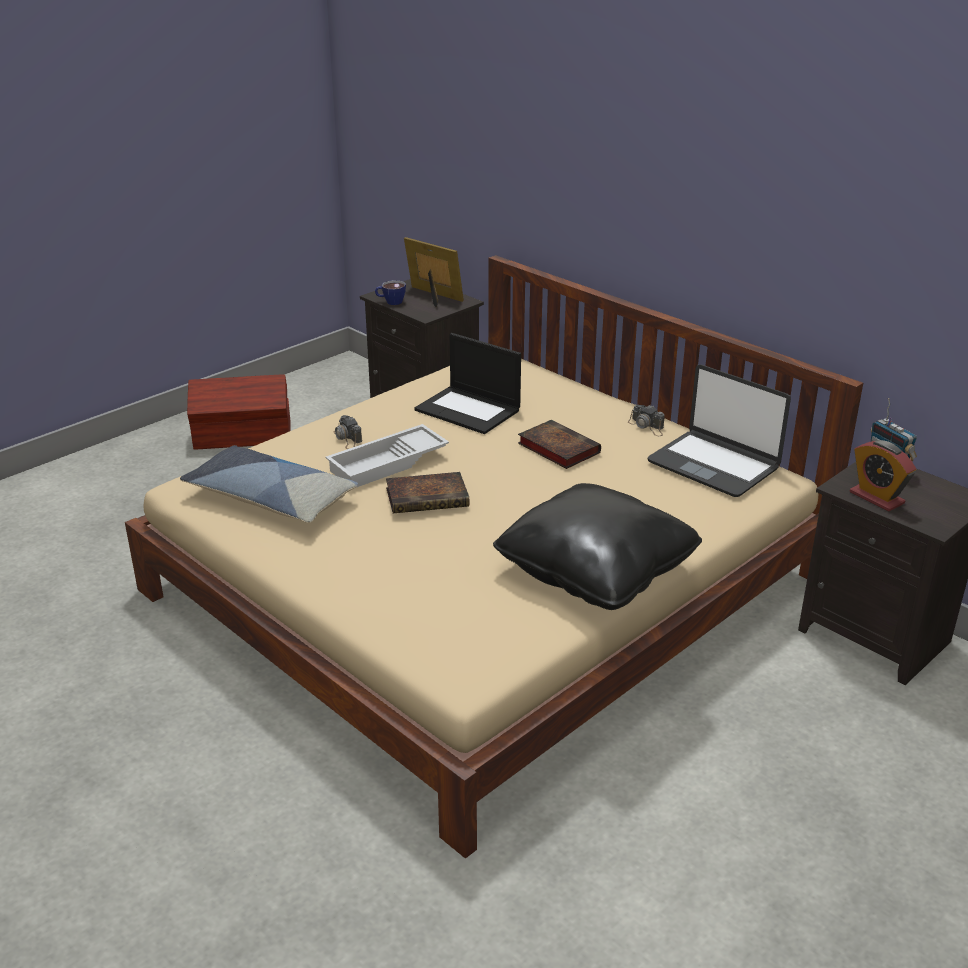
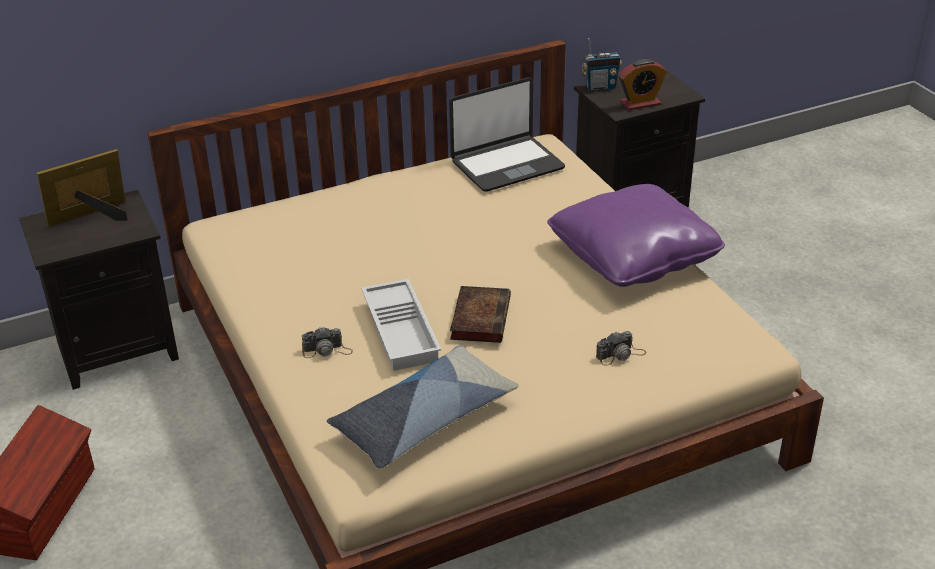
camera: 70 degrees left, 5 degrees up
(390, 302) = (77, 247): cup -> none
(469, 410) = (320, 264): laptop -> none
(556, 448) = (429, 232): book -> none
(596, 569) = (633, 256): black pillow -> purple pillow
(647, 426) = (421, 178): camera -> camera (620, 354)

